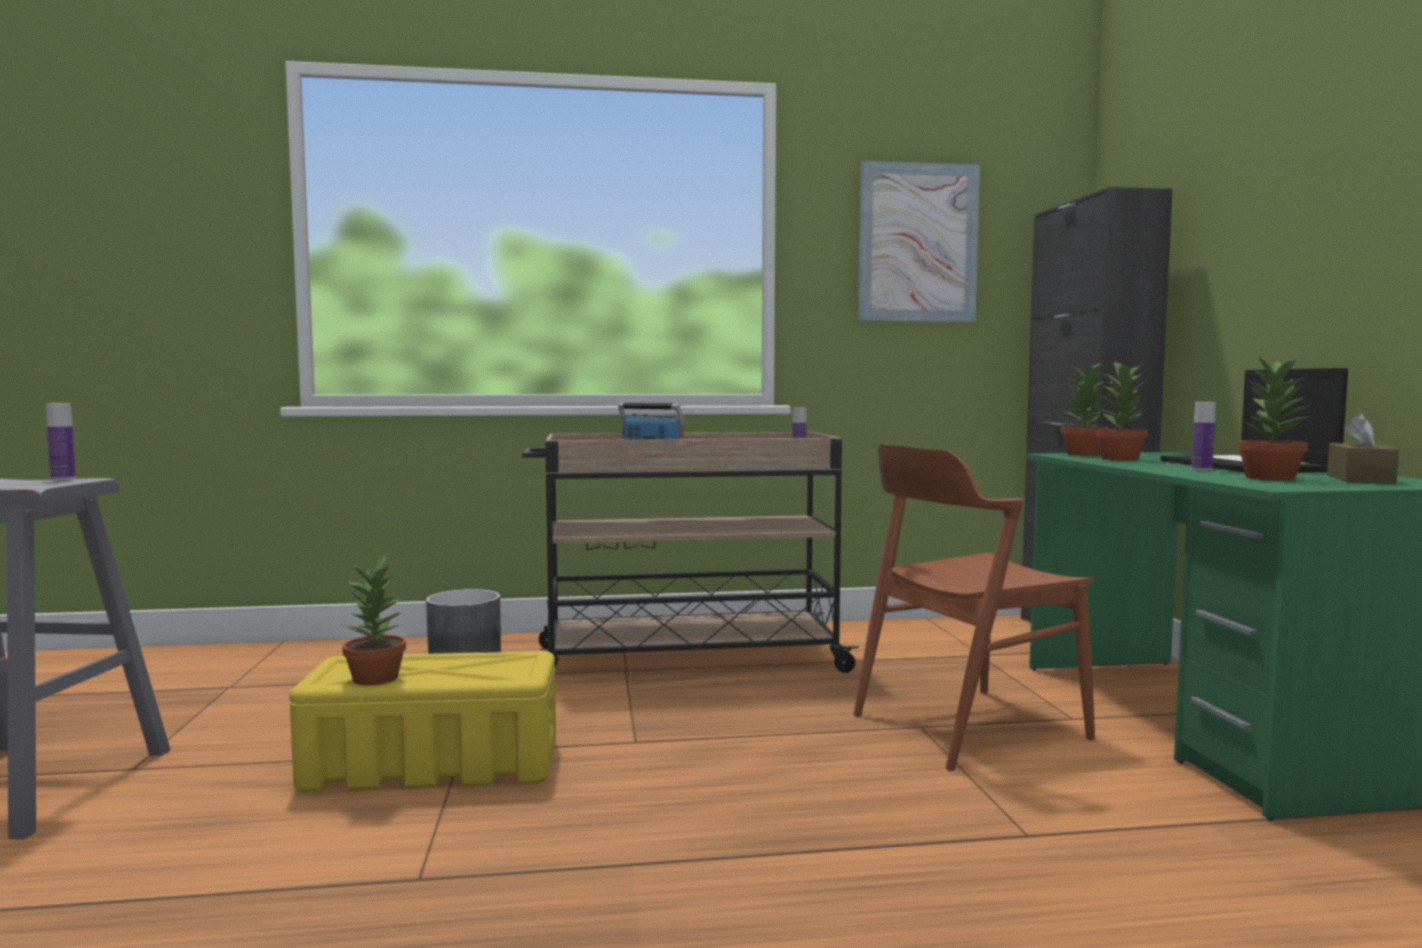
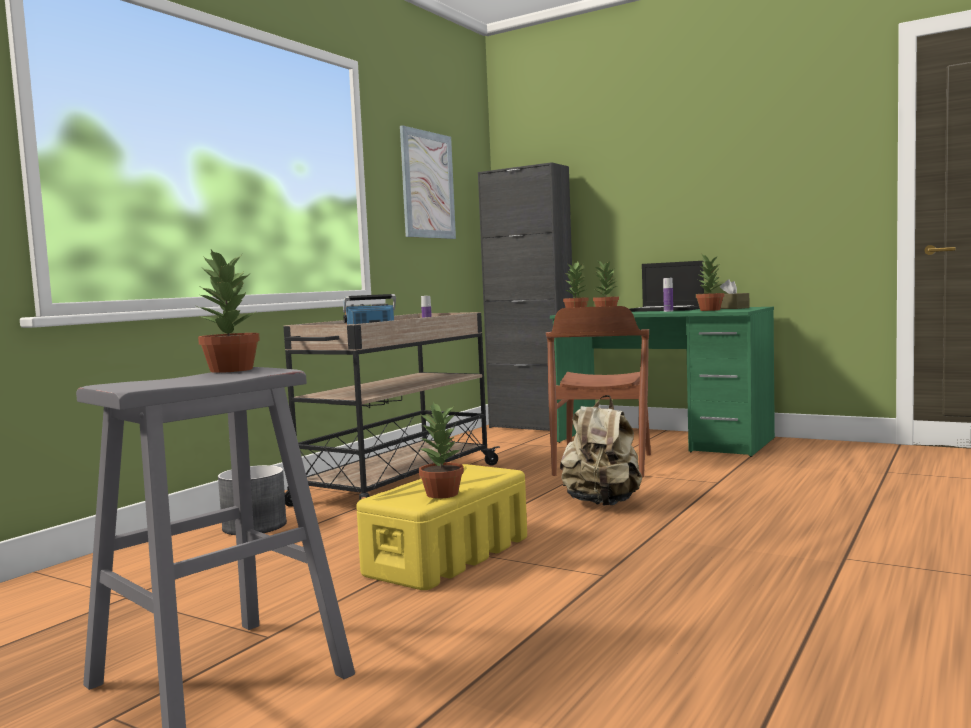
camera: 50 degrees left, 0 degrees up
(63, 479) = (230, 370): bottle -> potted plant
(760, 783) = (602, 504): none -> beige backpack

